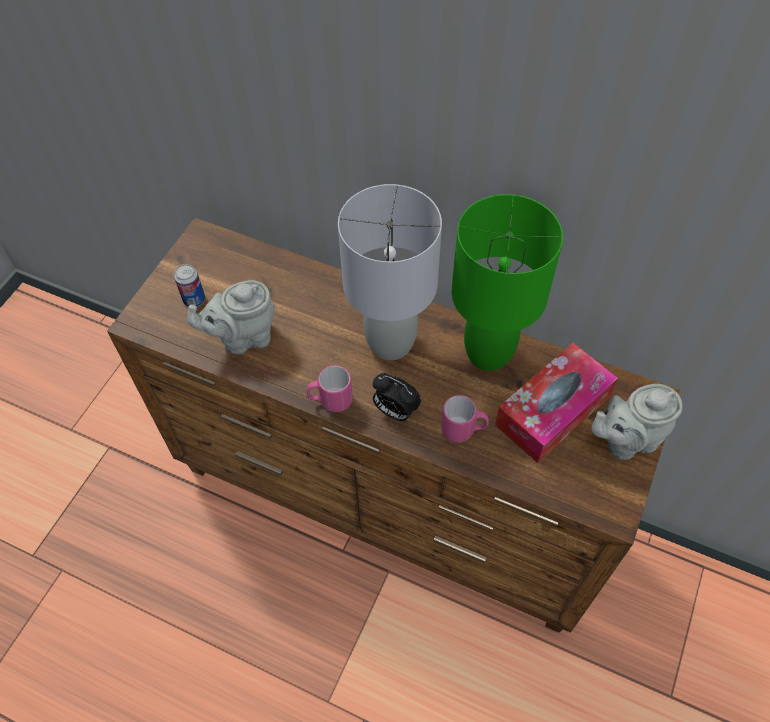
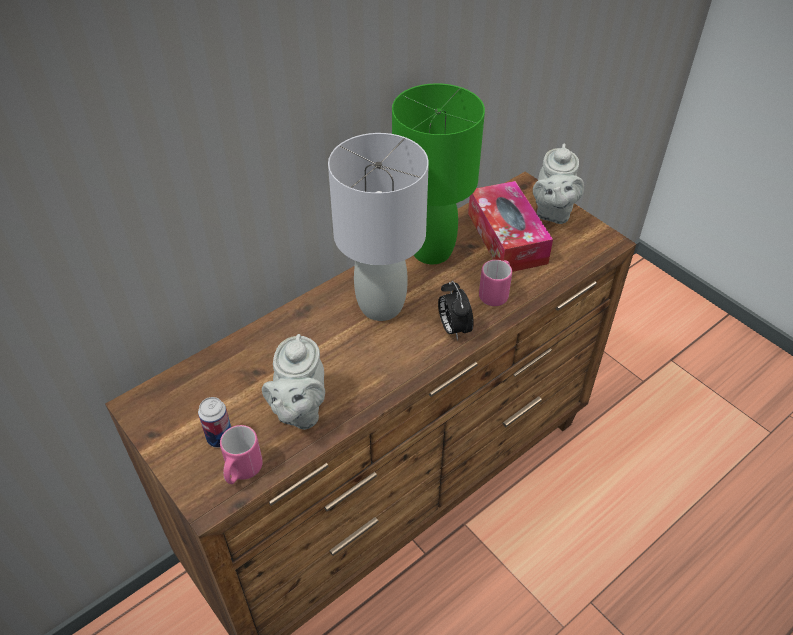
camera: 65 degrees left, 10 degrees down
(330, 400) = (416, 368): pink mug -> pink mug (242, 471)
(395, 411) = (453, 328): alarm clock -> alarm clock turned 105 degrees clockwise

